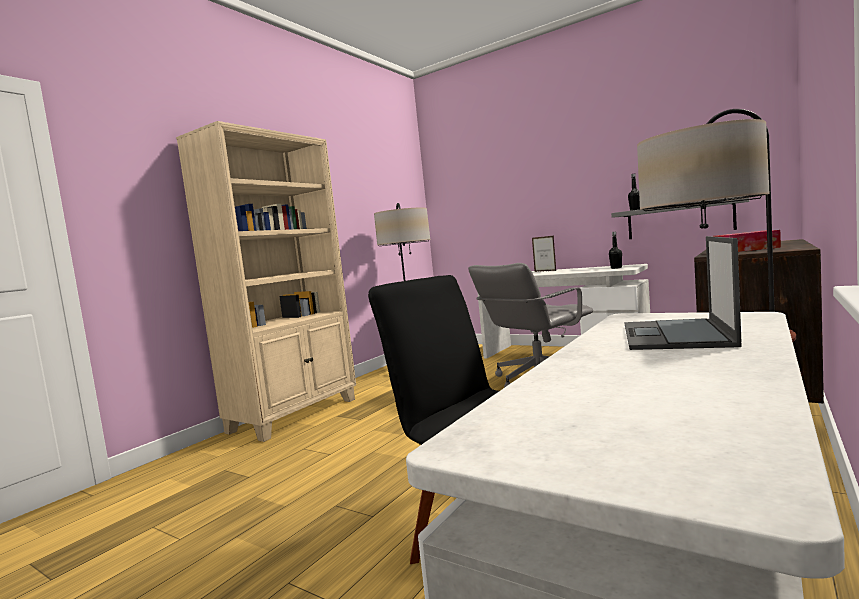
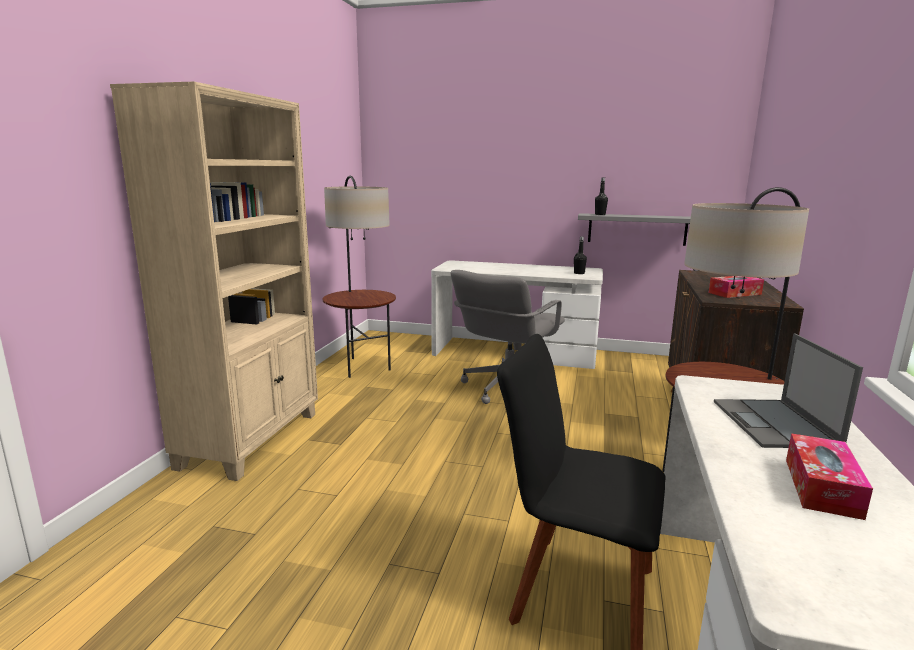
camera: 20 degrees left, 10 degrees up
(545, 271) = (502, 266): picture frame -> none
(658, 372) = (822, 487): none -> tissue box

